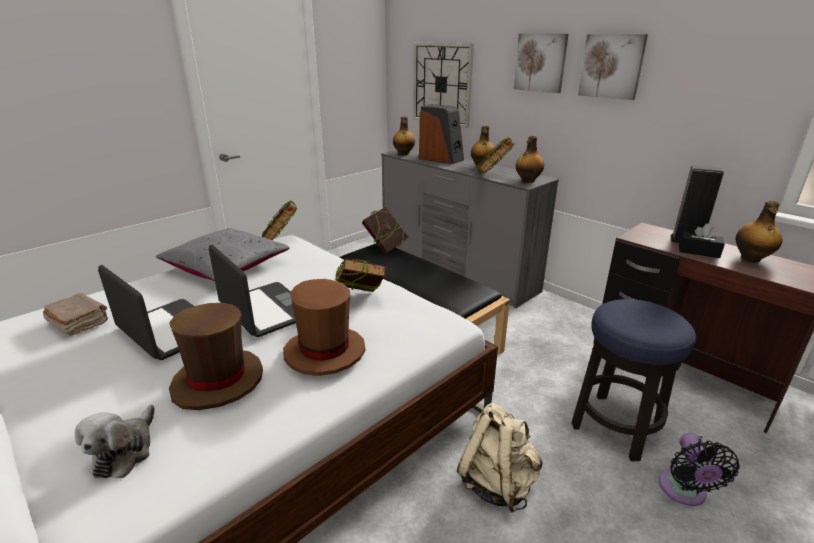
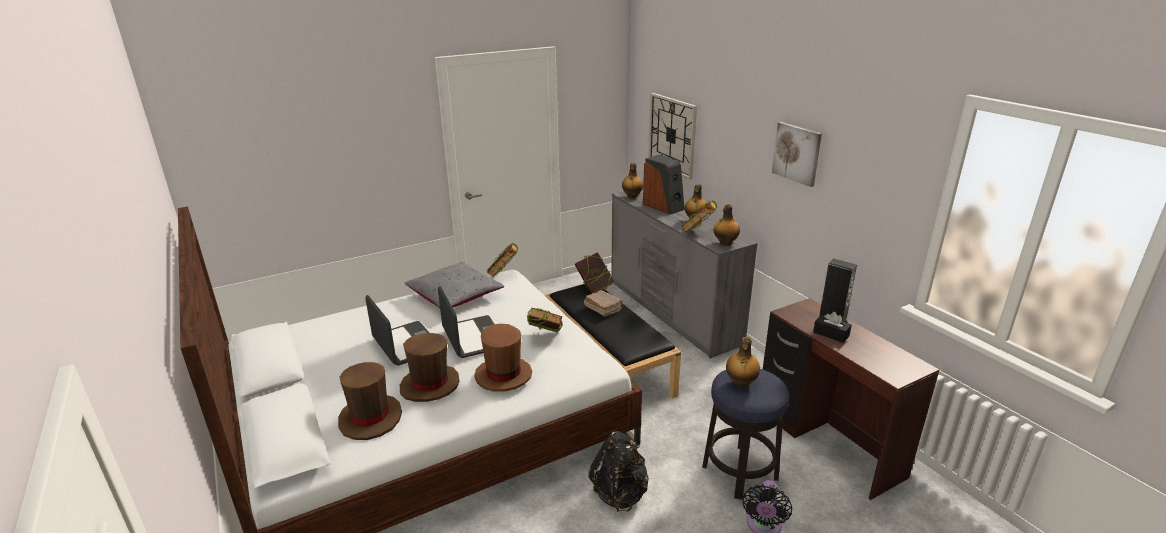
camera: 15 degrees right, 0 degrees up
(79, 322) = (349, 330): brown book -> brown book (602, 309)
(125, 451) = (371, 418): plush toy -> brown hat
(497, 483) = (620, 493): beige backpack -> black backpack
(540, 62) = (746, 136): picture -> none
(751, 259) = (871, 347): bottle -> bottle (740, 383)

